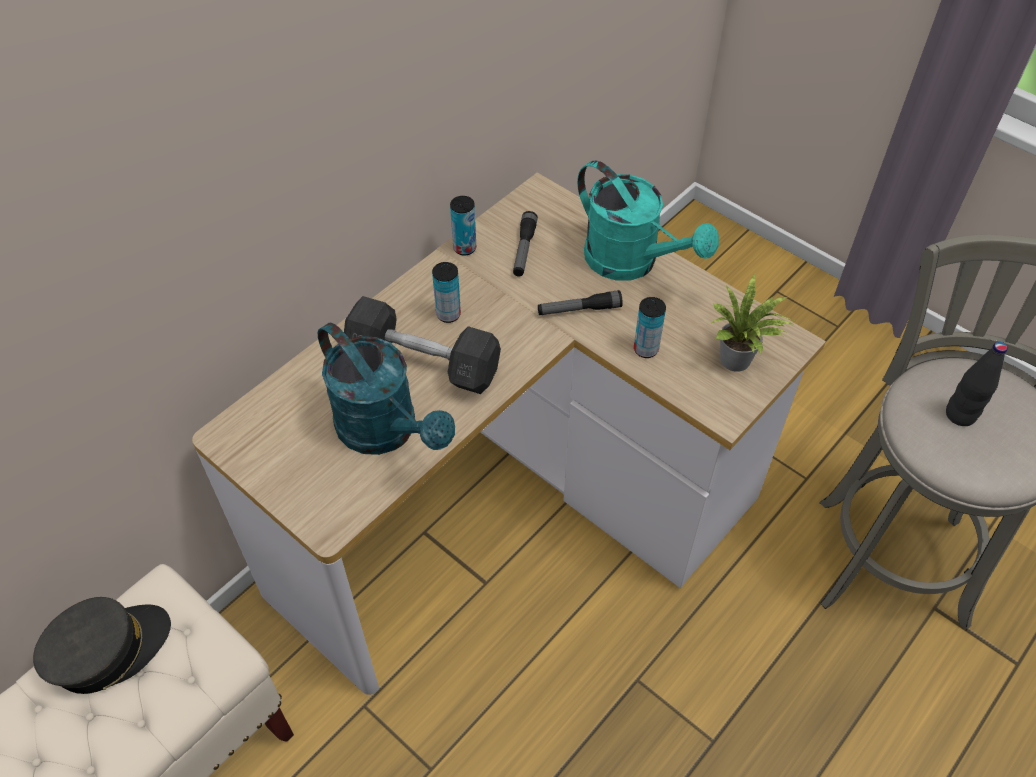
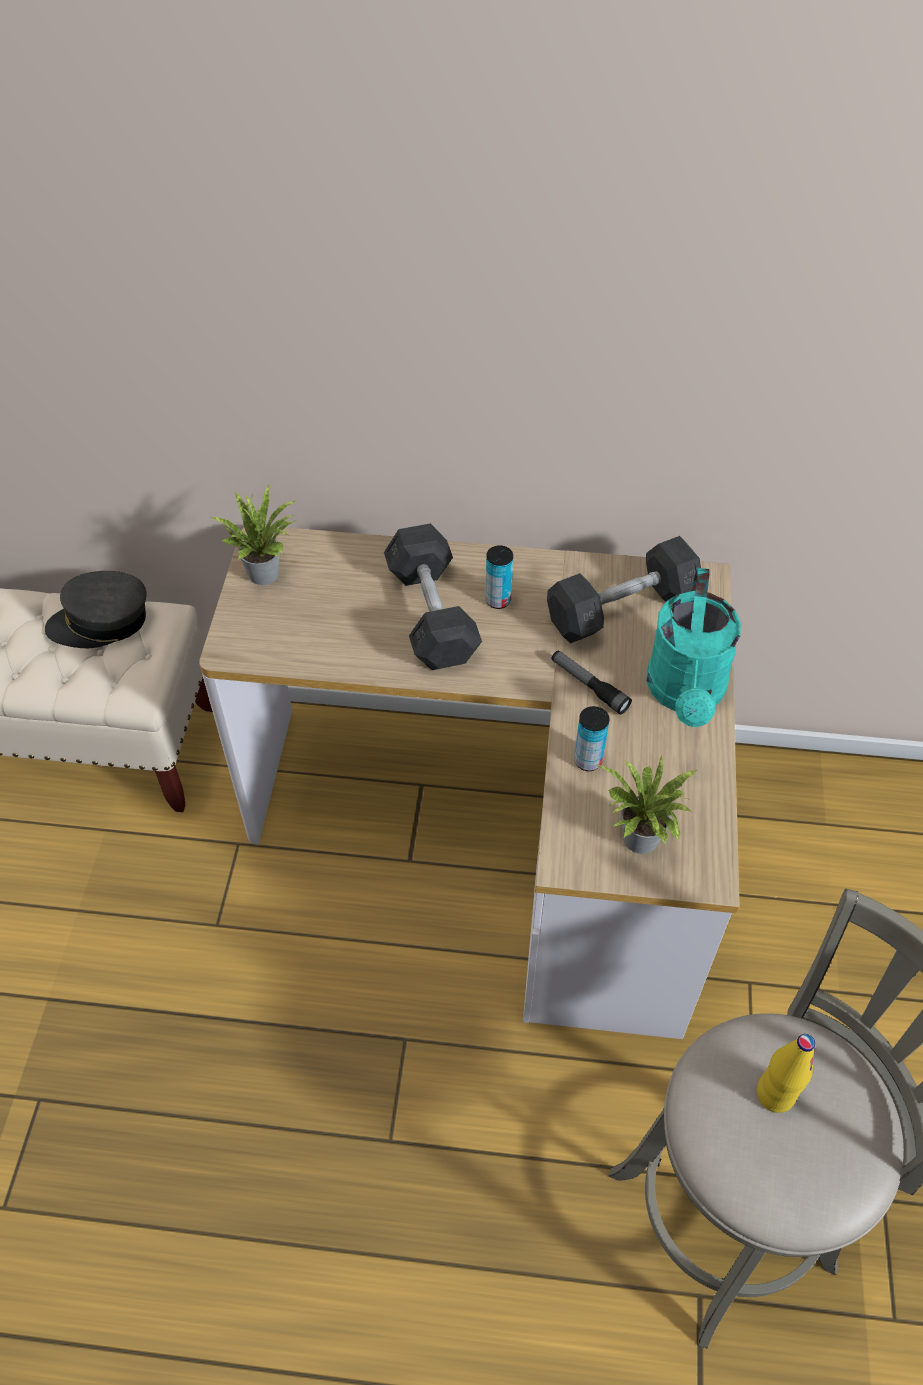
camera: 55 degrees right, 0 degrees up
(108, 650) = (101, 622): grey cap -> grey cap turned 150 degrees clockwise
(263, 450) = (266, 571): none -> potted plant
(386, 431) = (343, 632): turquoise watering can -> none
(464, 248) = (583, 567): can -> none
(524, 250) = (622, 608): flashlight -> grey dumbbell
(960, 415) = (774, 1094): black bottle -> yellow bottle

